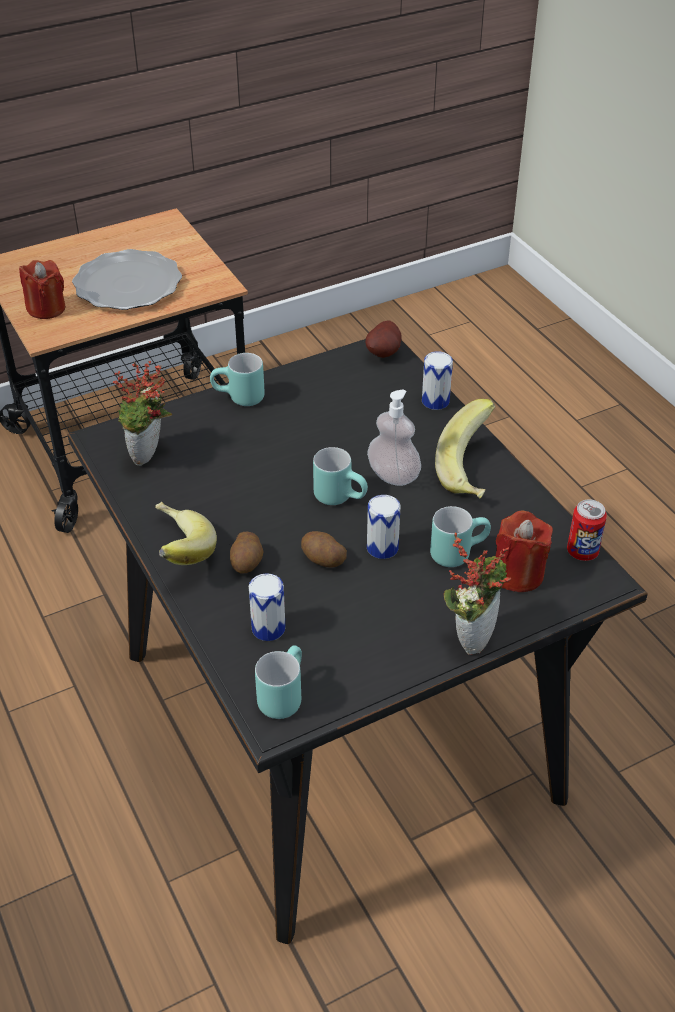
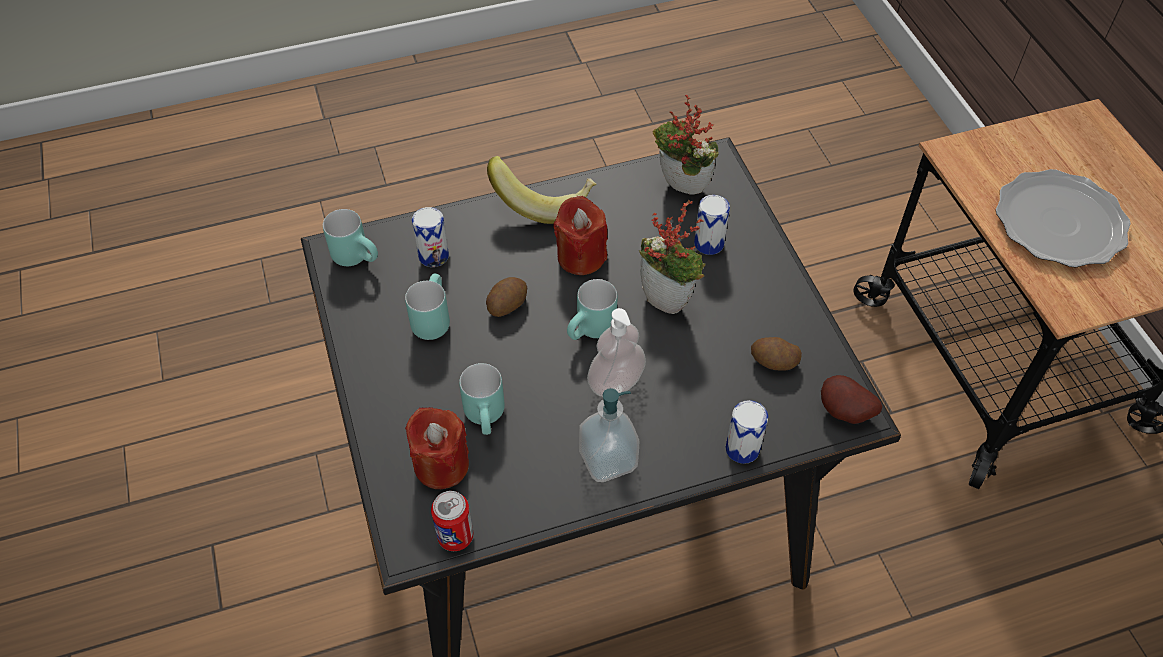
camera: 100 degrees right, 10 degrees up
(46, 308) = (1004, 154): red candle -> red candle (581, 256)
(239, 399) = (765, 265): turquoise mug -> turquoise mug (430, 318)
(247, 562) = (518, 249): potato -> potato (773, 362)
(382, 548) = (510, 354): can -> can (709, 243)
(471, 635) = (375, 405): potted plant -> potted plant (669, 300)
(473, 472) = (608, 459): banana -> soap dispenser

